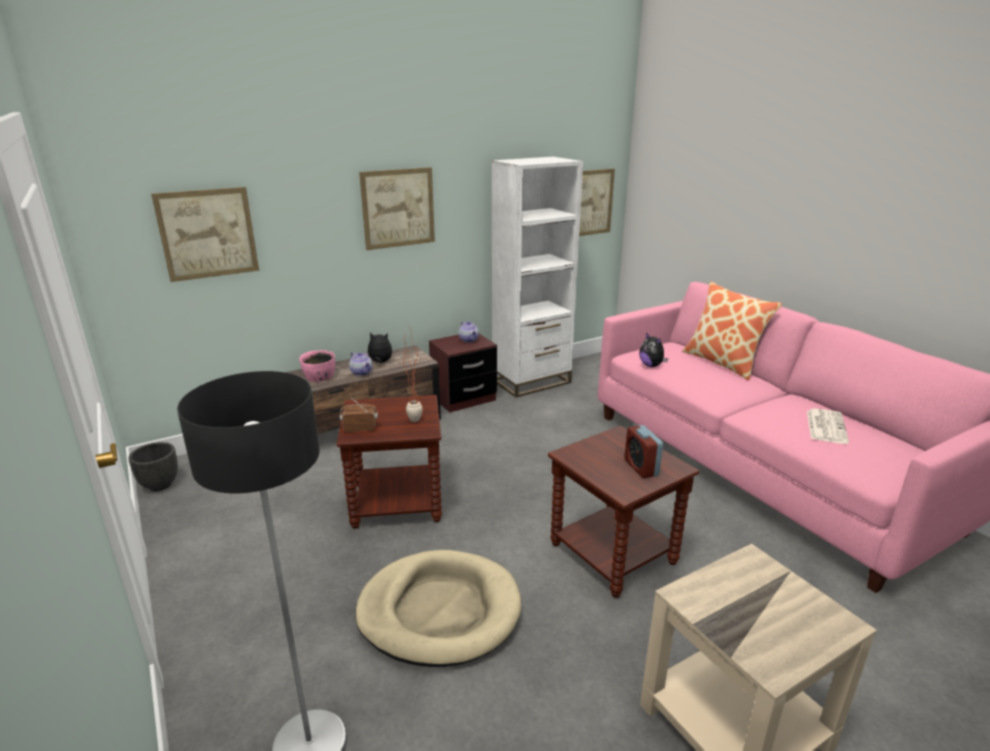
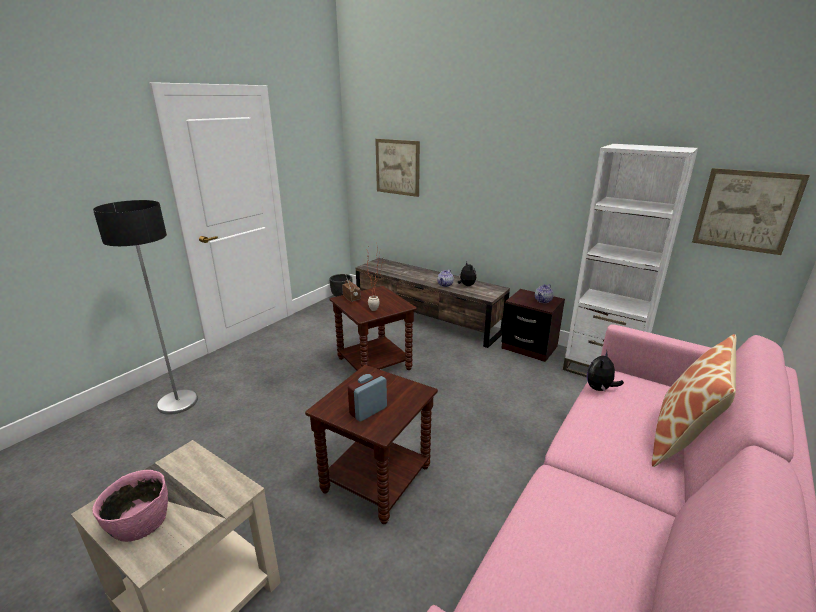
camera: 65 degrees right, 0 degrees up
(319, 377) = (425, 276): pink bowl -> pink bowl (139, 522)
(398, 208) = (516, 173): picture -> none
(439, 611) = (280, 412): beige dog bed -> none
(825, 426) = (583, 553): newspaper -> none

